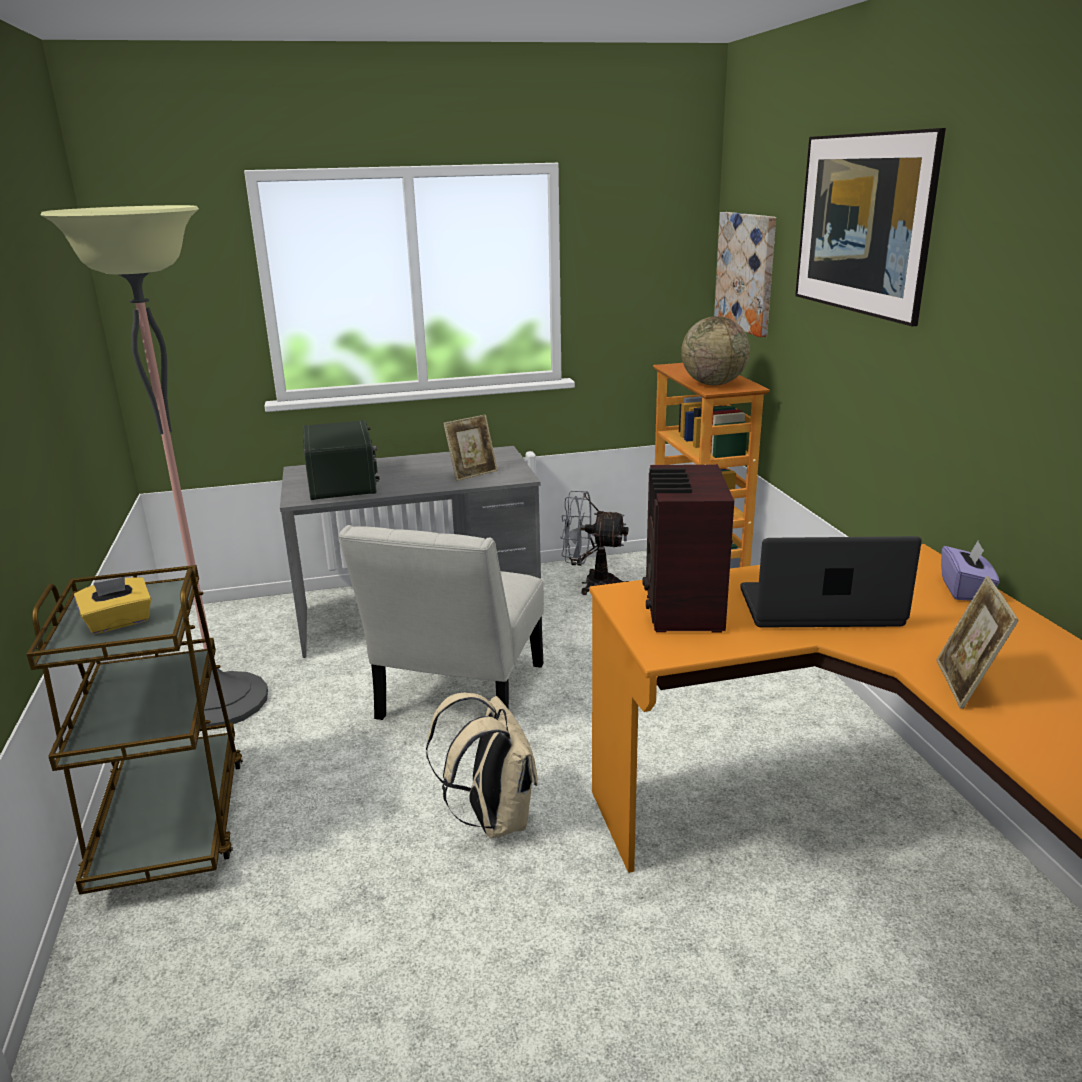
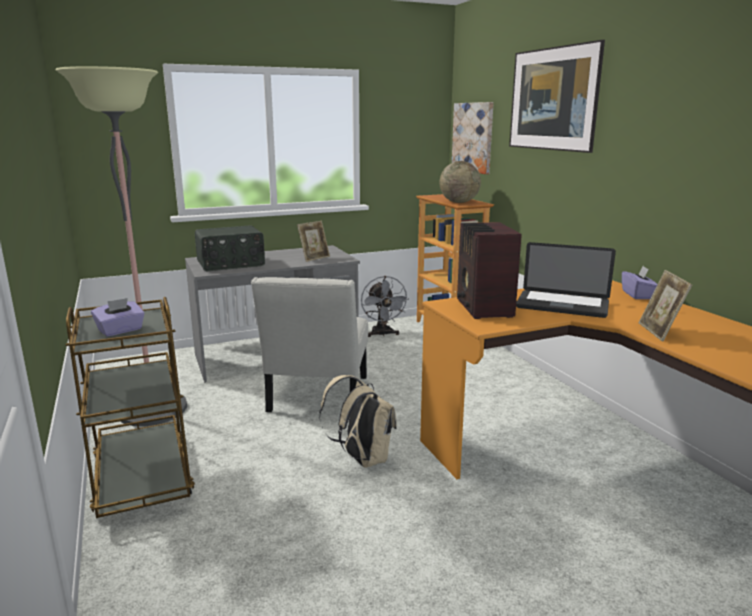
camera: 10 degrees left, 5 degrees down
(119, 622) = (121, 330): yellow tissue box -> purple tissue box
(343, 483) = (231, 264): radio -> radio turned 90 degrees clockwise
(591, 584) = (382, 334): grey fan -> grey fan turned 105 degrees counterclockwise
(819, 608) = (562, 305): laptop -> laptop turned 150 degrees counterclockwise

